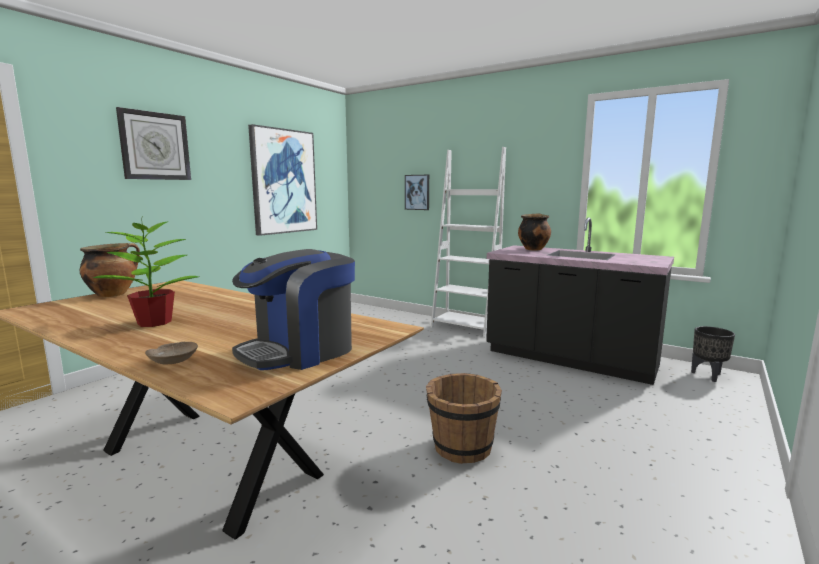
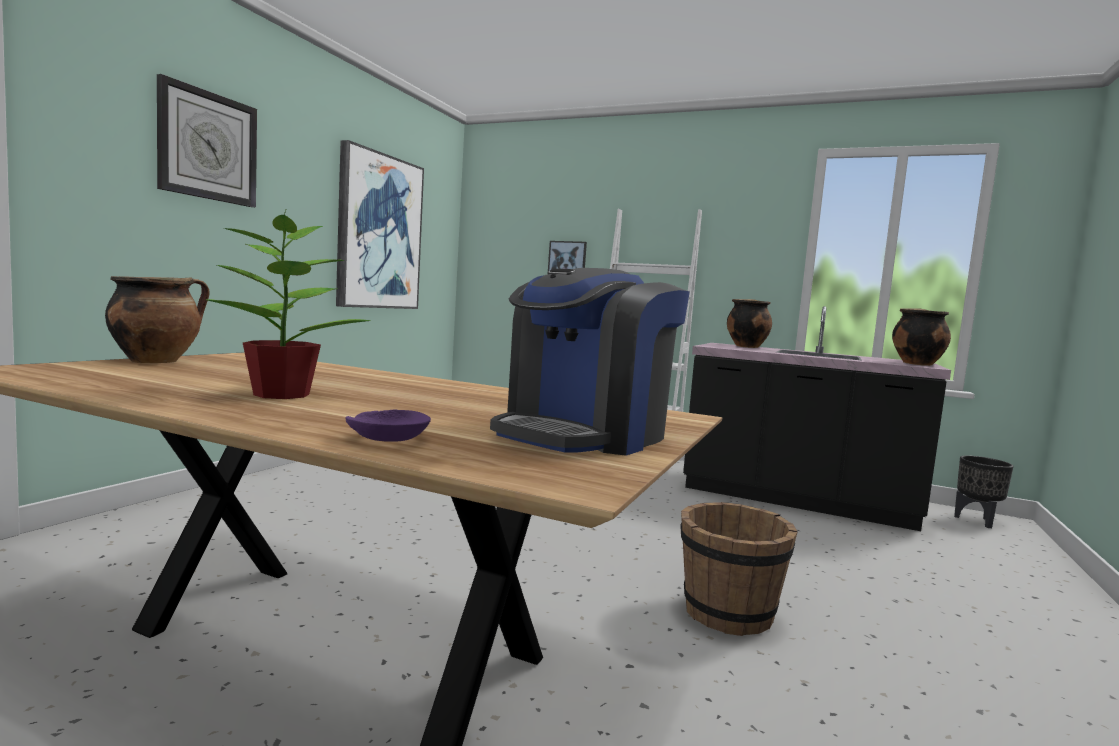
camera: 10 degrees left, 5 degrees down
(172, 361) = (388, 439): beige bowl -> purple bowl
(649, 261) = (916, 364): none -> cooking pot

